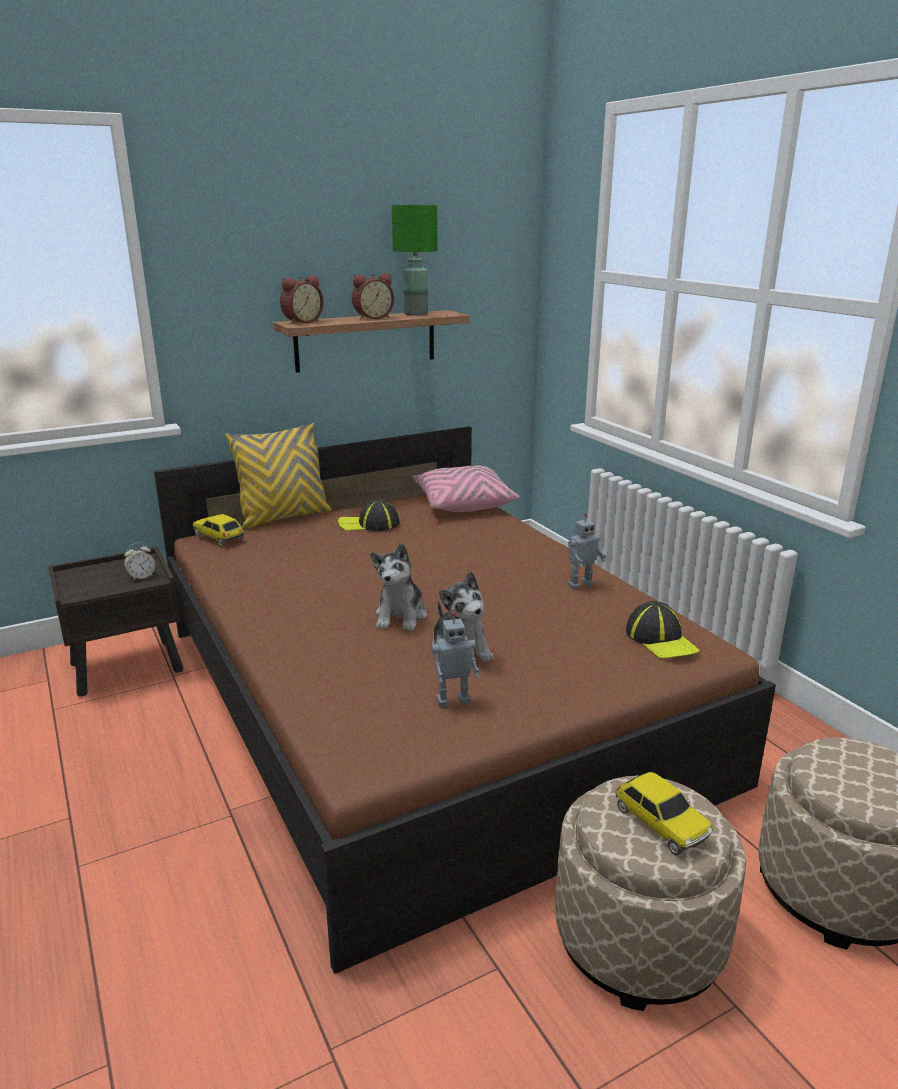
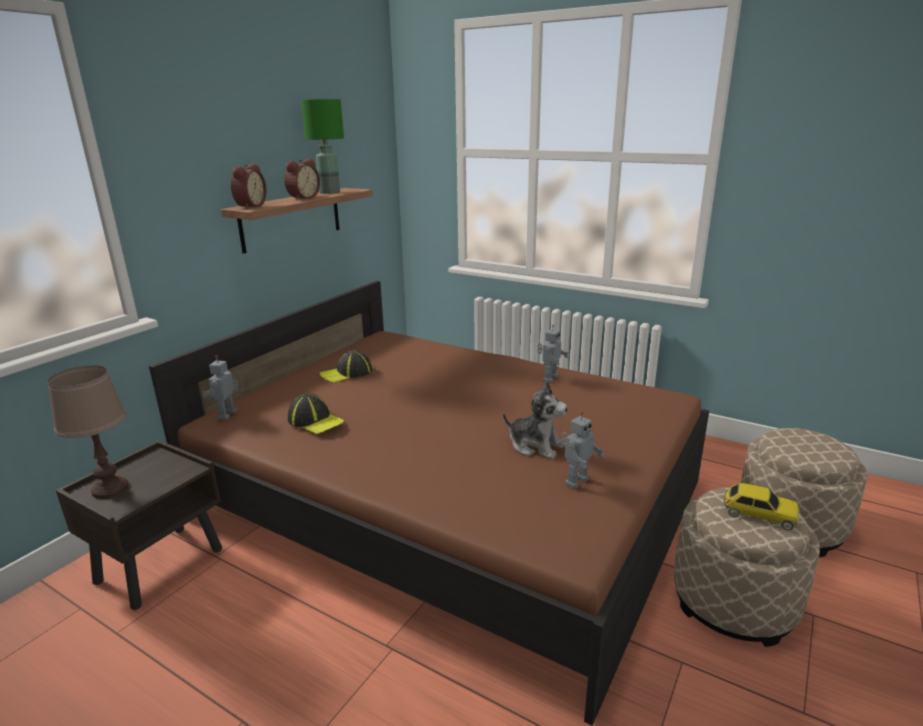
camera: 30 degrees left, 0 degrees up
(85, 577) = (111, 489): none -> brown table lamp
(141, 577) = (173, 471): alarm clock -> none
(219, 537) = (228, 415): toy car -> toy robot
(283, 517) = (264, 384): yellow pillow -> none
(401, 616) = (461, 434): plush toy -> none
(462, 503) = (397, 342): pink pillow -> none
(661, 640) = (642, 400): cap -> cap (315, 420)

